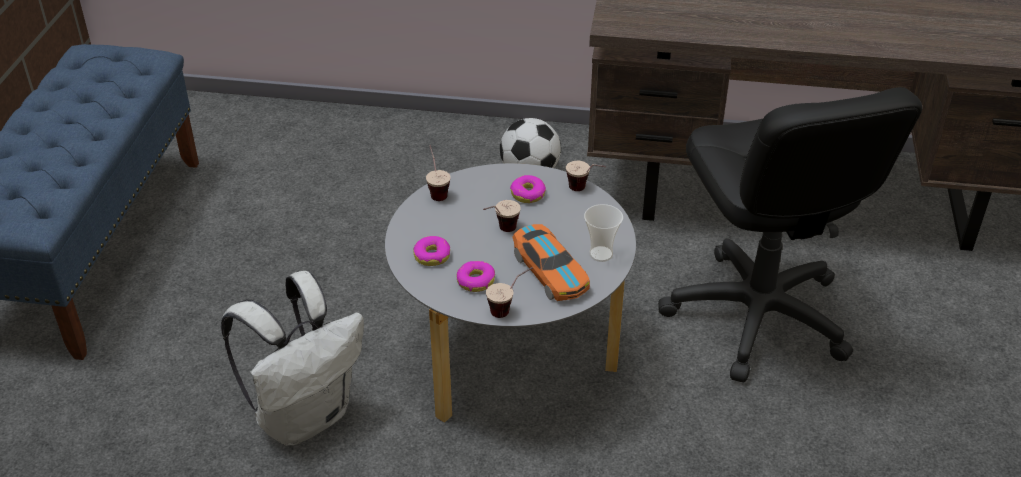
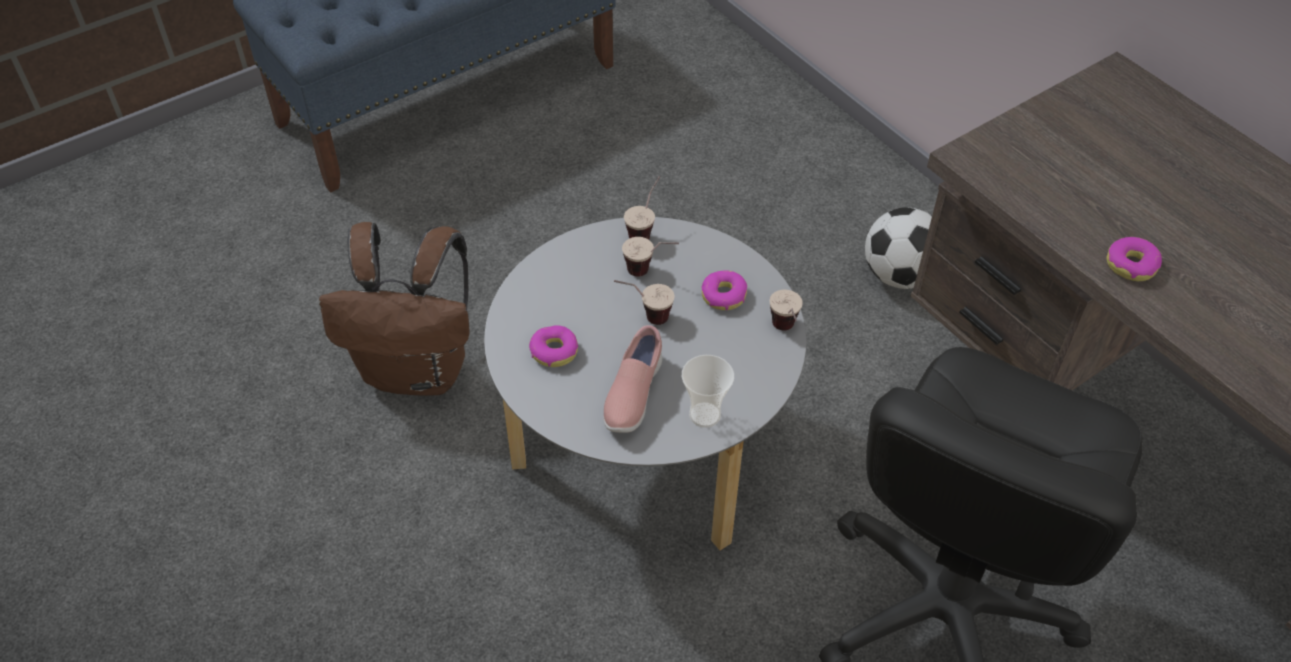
camera: 45 degrees right, 10 degrees up
(305, 416) = (418, 370): white backpack -> brown backpack
(432, 256) = (552, 295): donut -> donut (1131, 265)
(509, 308) = (545, 403): cup -> cup (650, 272)
(550, 271) = (632, 395): toy car -> pink shoe

